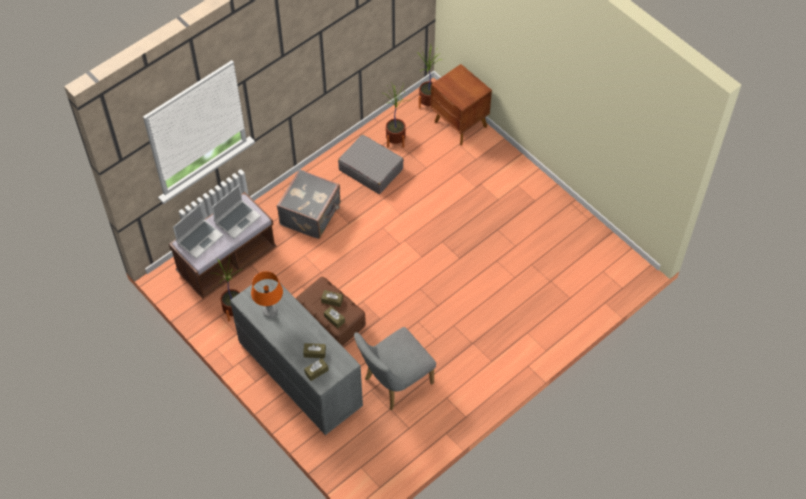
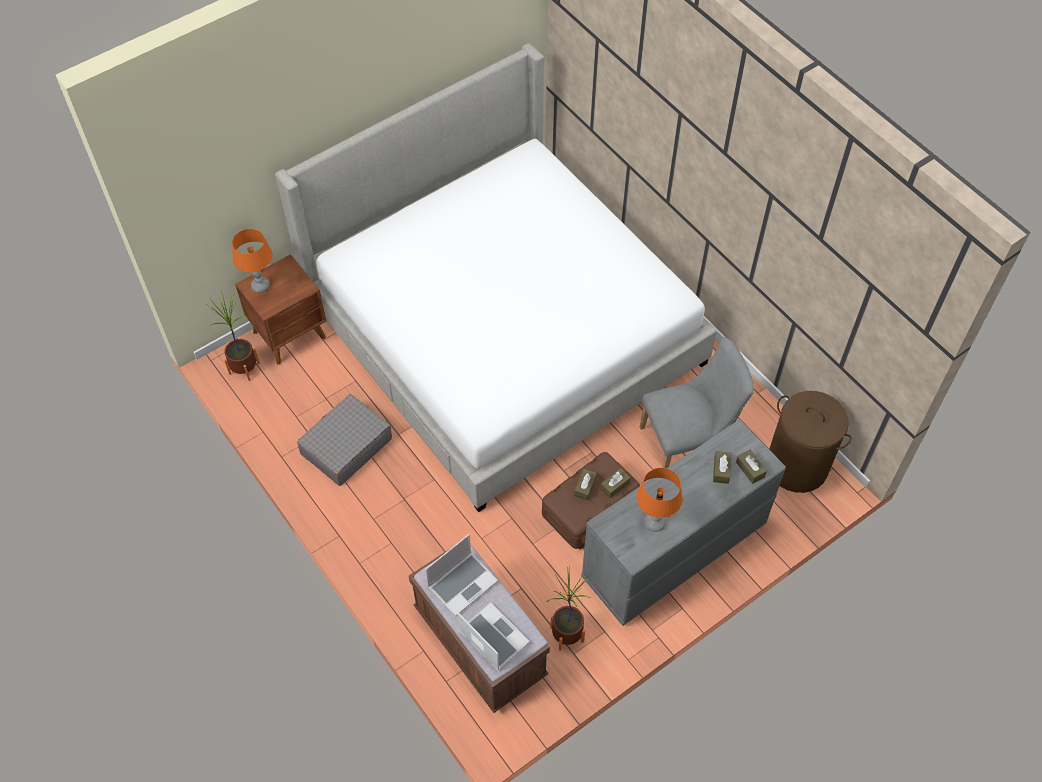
camera: 85 degrees left, 0 degrees up
(238, 219) = (462, 583): laptop -> laptop turned 90 degrees clockwise
(311, 214) = (412, 526): grey suitcase -> none
(380, 461) = (797, 466): none -> brown laundry basket
(394, 383) = (688, 442): grey chair -> grey chair turned 75 degrees counterclockwise
(395, 140) = (301, 413): potted plant -> none
(460, 77) = (260, 285): none -> orange table lamp
(481, 255) = (504, 333): none -> bed

